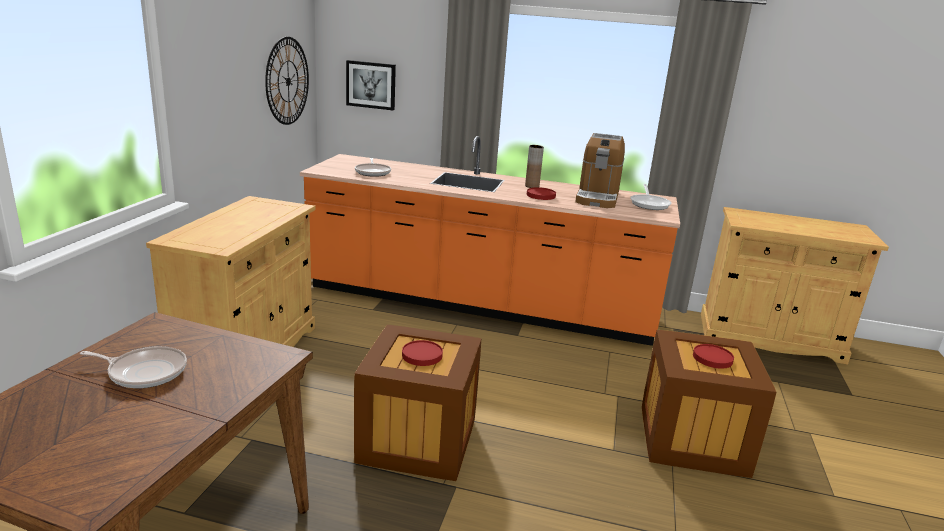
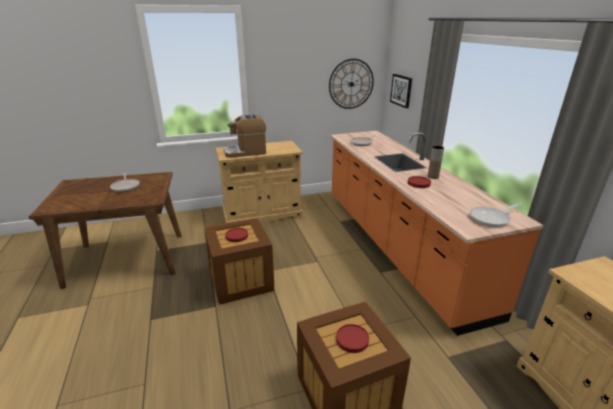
camera: 60 degrees right, 5 degrees up
(597, 197) = (460, 198): coffee machine -> coffee machine (246, 152)

